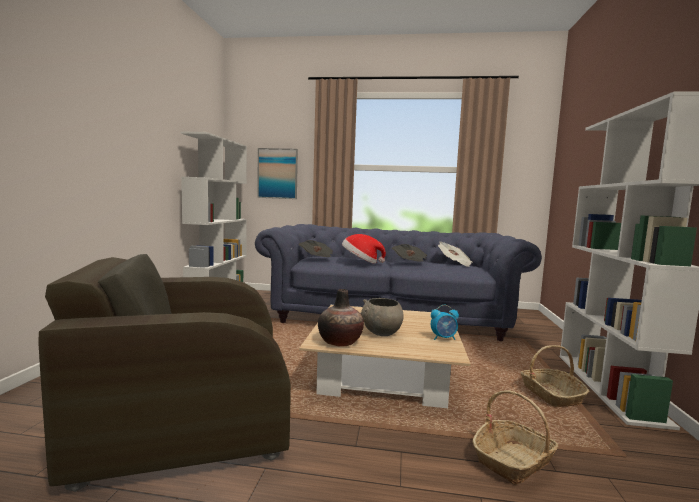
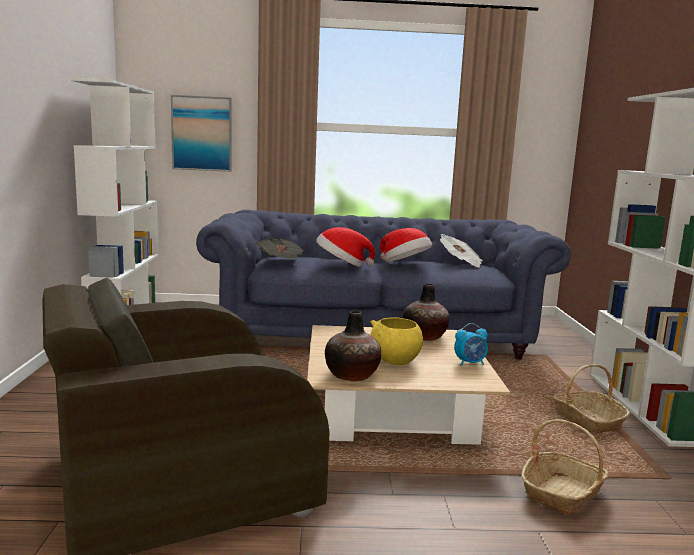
camera: 10 degrees left, 5 degrees up
(381, 333) = (395, 361): grey bowl -> yellow bowl
(410, 263) = (405, 264): newspaper -> hat
(414, 316) = (424, 337): none -> vase

